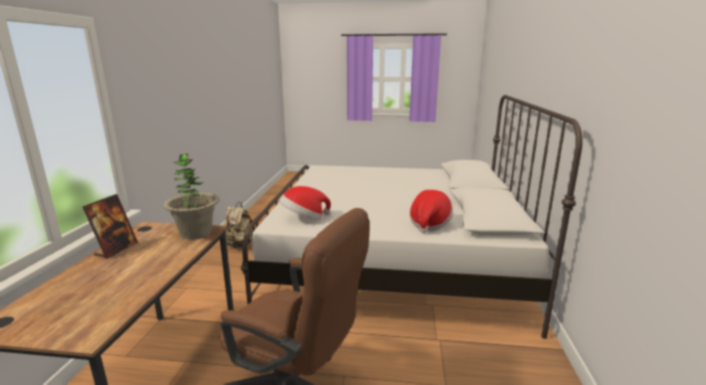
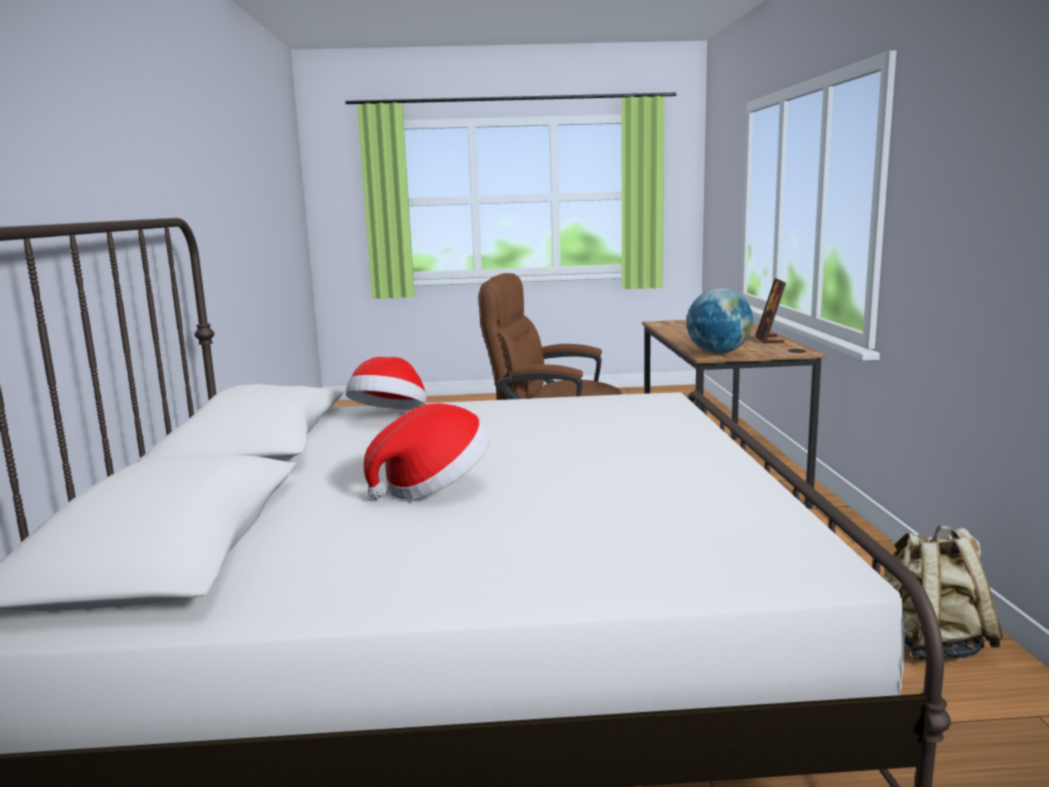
camera: 170 degrees right, 5 degrees down
(196, 233) = (718, 352): potted plant -> globe
(304, 218) = (621, 406): hat -> hat (433, 487)

